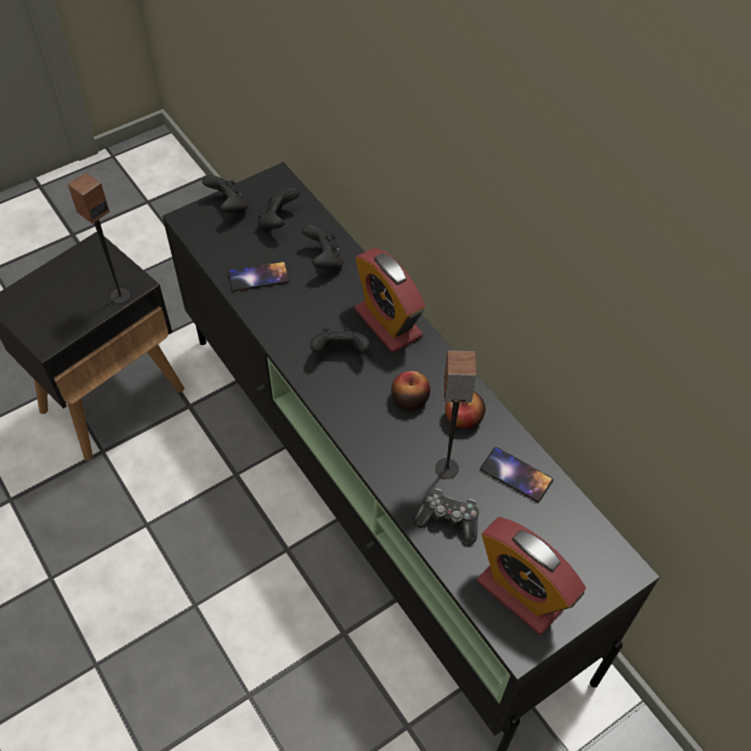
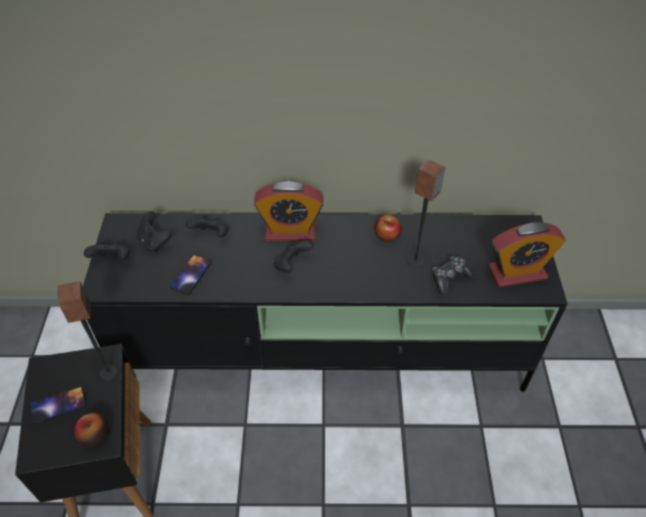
camera: 55 degrees left, 5 degrees down
(410, 399) = (354, 251): apple -> apple (95, 435)
(516, 474) = (441, 234): phone -> phone (58, 405)

